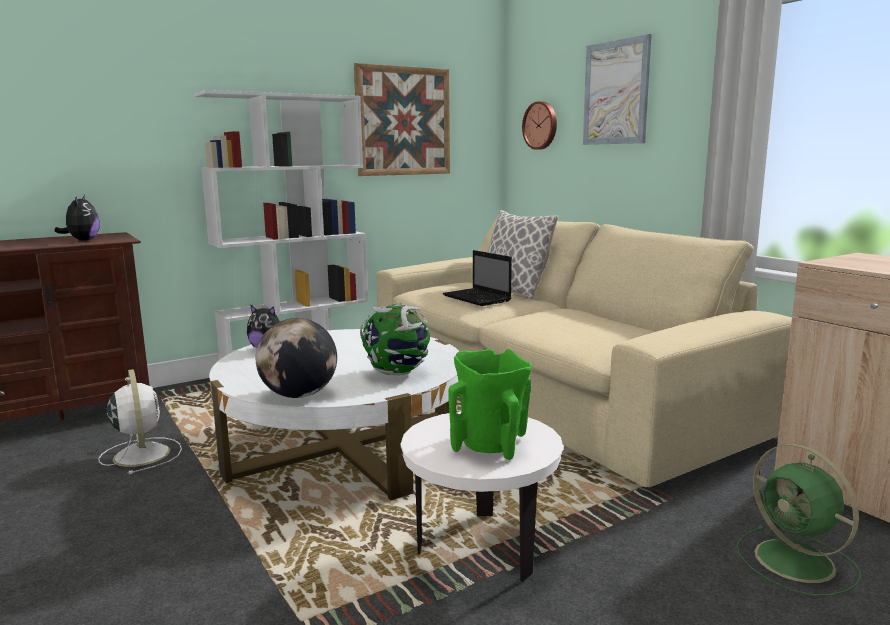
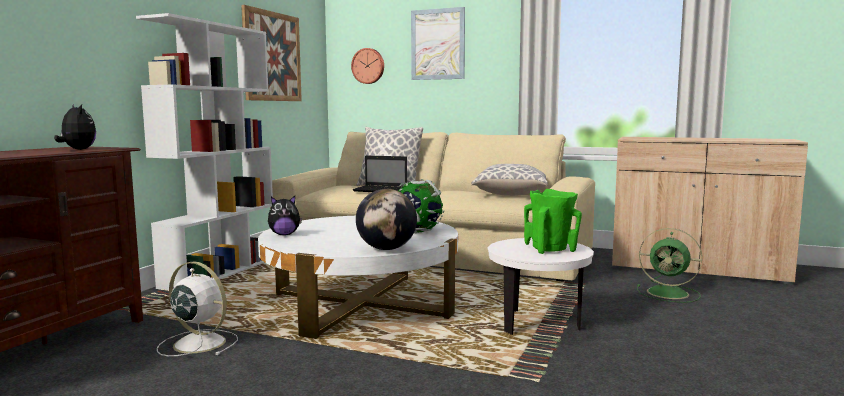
camera: 35 degrees left, 5 degrees down
(623, 330) = (510, 194): none -> pillow

